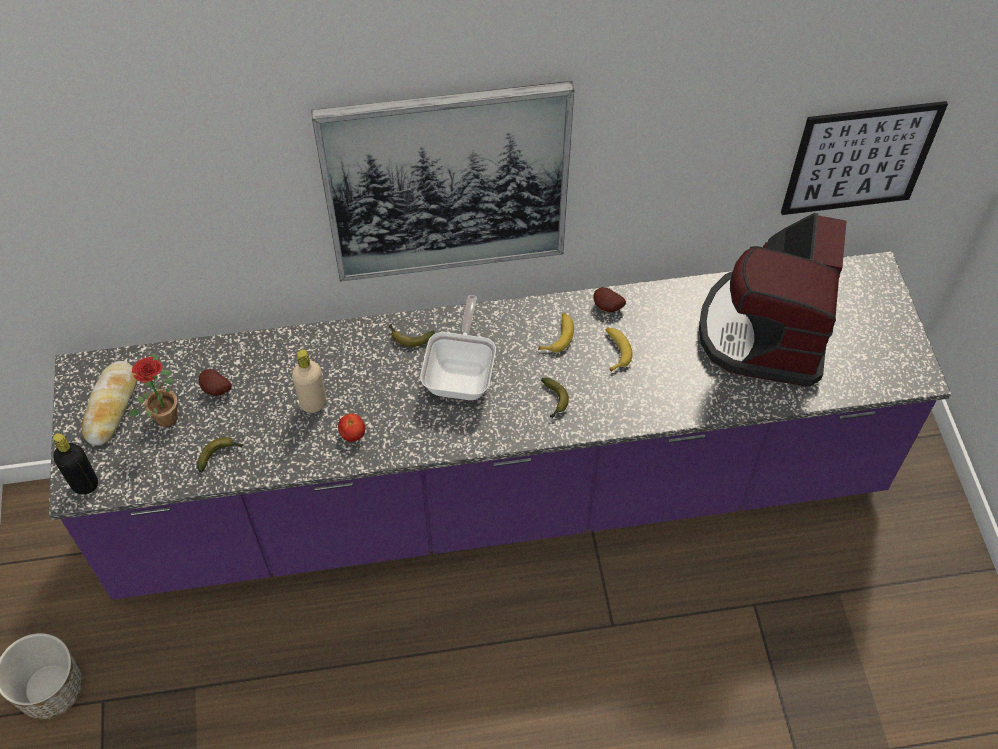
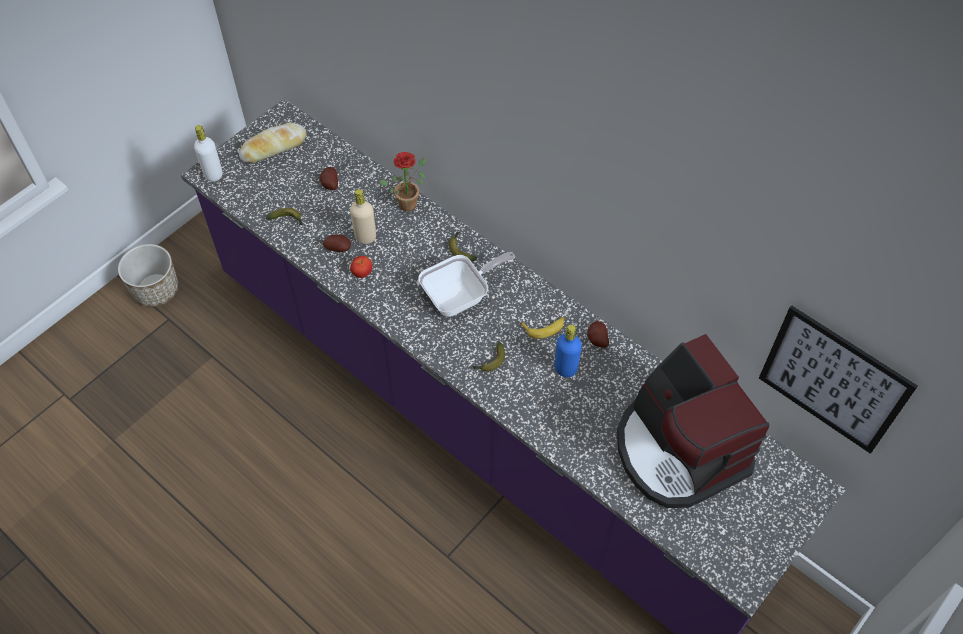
camera: 50 degrees right, 0 degrees up
(85, 484) = (213, 174): black bottle -> white bottle
(165, 413) = (292, 174): potted plant -> potted plant (409, 202)
(303, 434) = (339, 248): none -> potato
(447, 183) = (519, 153): picture -> none
(615, 350) = (565, 369): banana -> blue bottle
(765, 330) = (678, 450): coffee machine -> coffee machine turned 90 degrees counterclockwise

